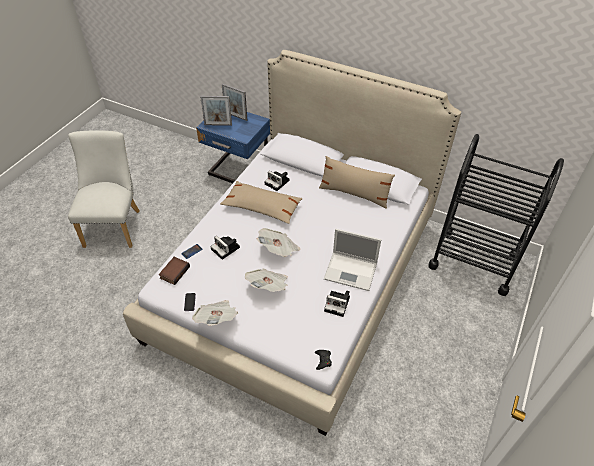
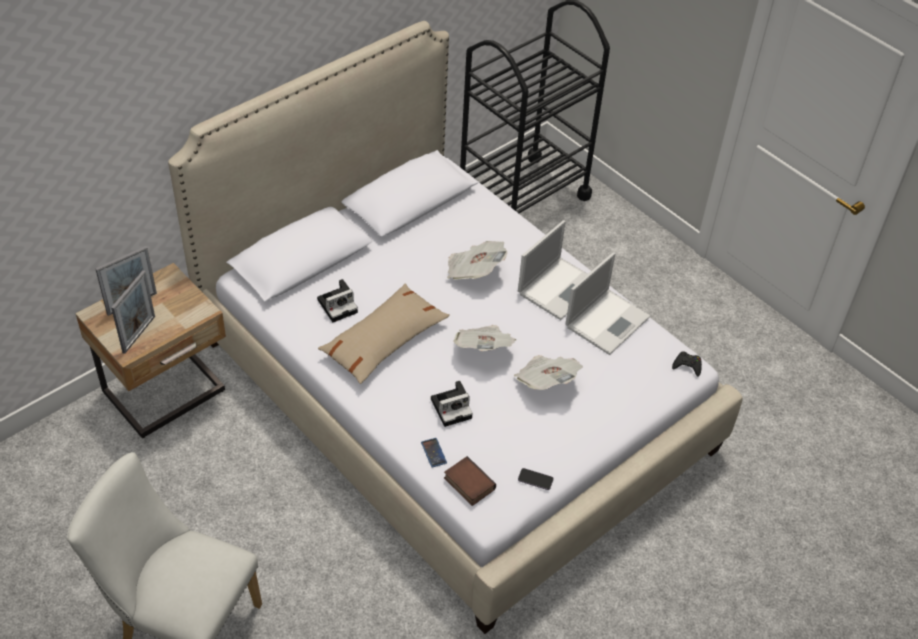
camera: 70 degrees left, 0 degrees up
(217, 319) = (579, 455): newspaper -> newspaper (474, 271)
(238, 172) = (167, 393): blue nightstand -> beige nightstand
(338, 304) = (608, 320): camera -> laptop
(354, 194) = (416, 231): beige pillow -> none

